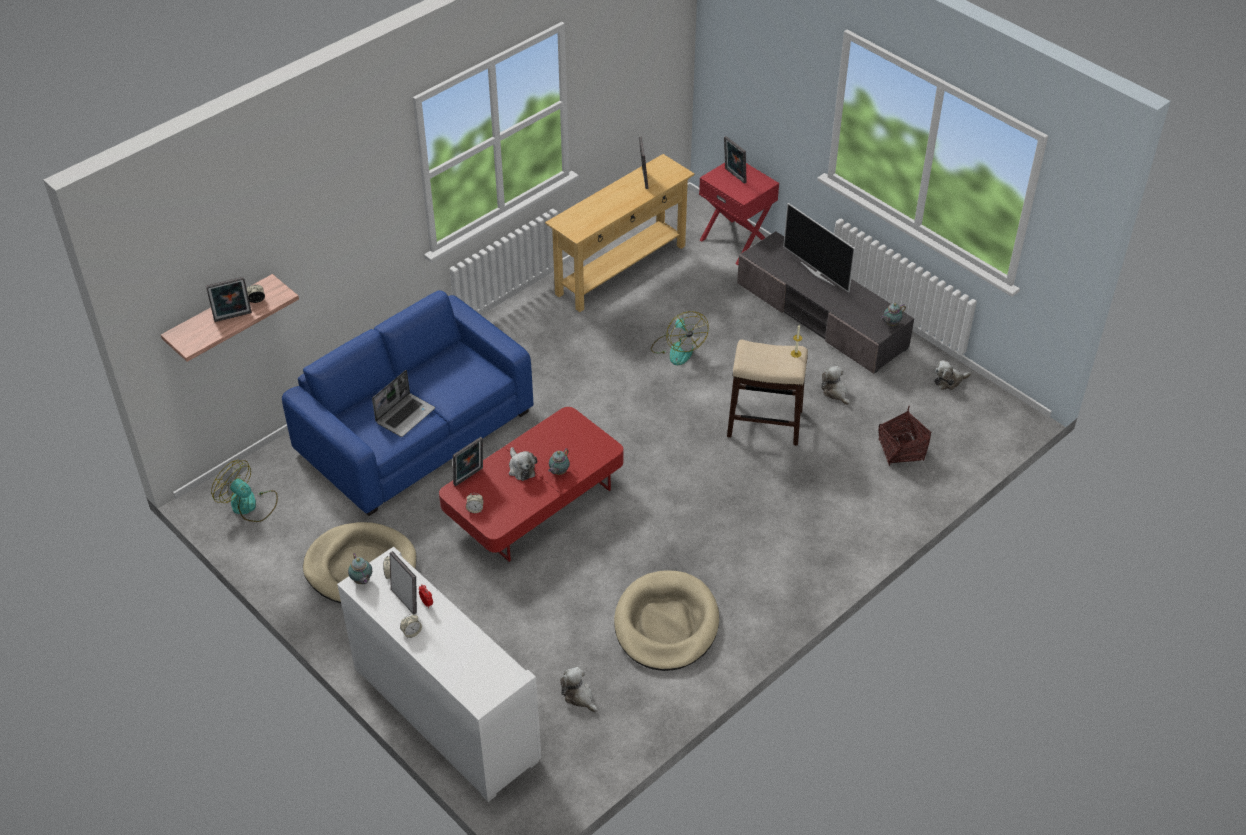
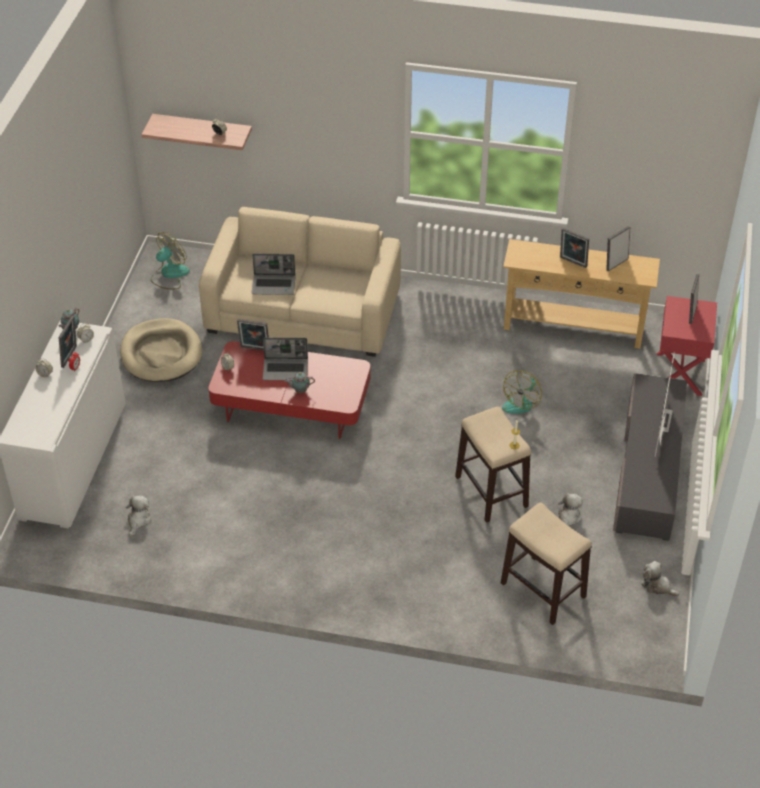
camera: 55 degrees right, 0 degrees up
(233, 318) = (194, 132): picture frame -> picture frame (572, 263)
(249, 505) = (169, 274): fan -> fan turned 45 degrees clockwise
(414, 431) = (303, 311): blue sofa -> beige sofa
(521, 468) = (286, 370): plush toy -> laptop
(666, 624) = (239, 534): beige dog bed -> none
(890, 324) = (651, 502): teapot -> none
(901, 450) = (543, 590): basket -> stool

